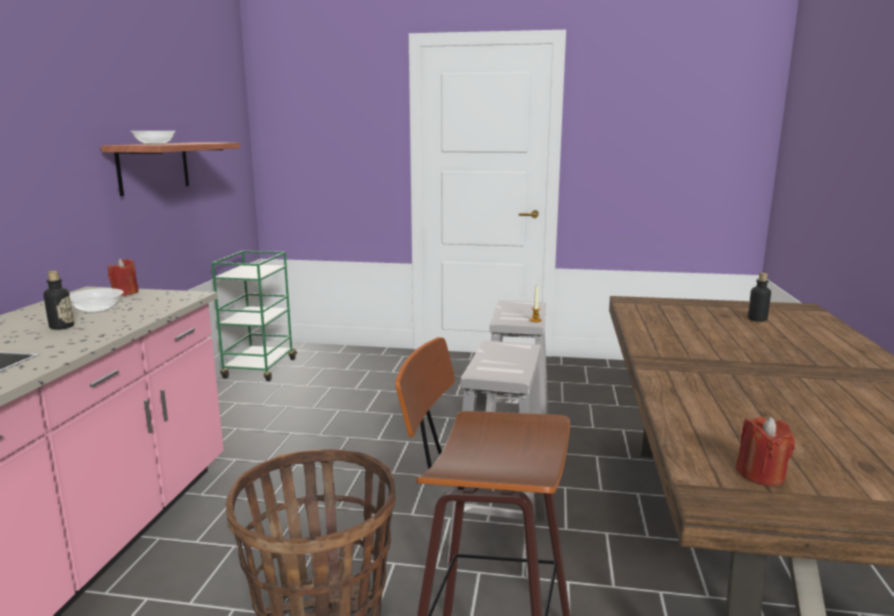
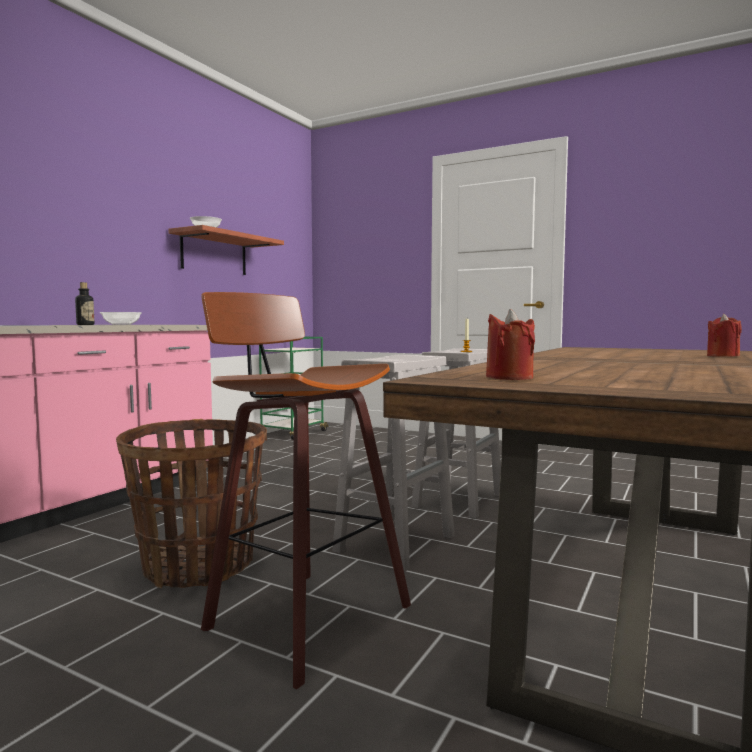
camera: 20 degrees right, 10 degrees down
(125, 293) = (155, 324): red candle -> red candle (722, 356)
(757, 319) = (700, 352): bottle -> none

